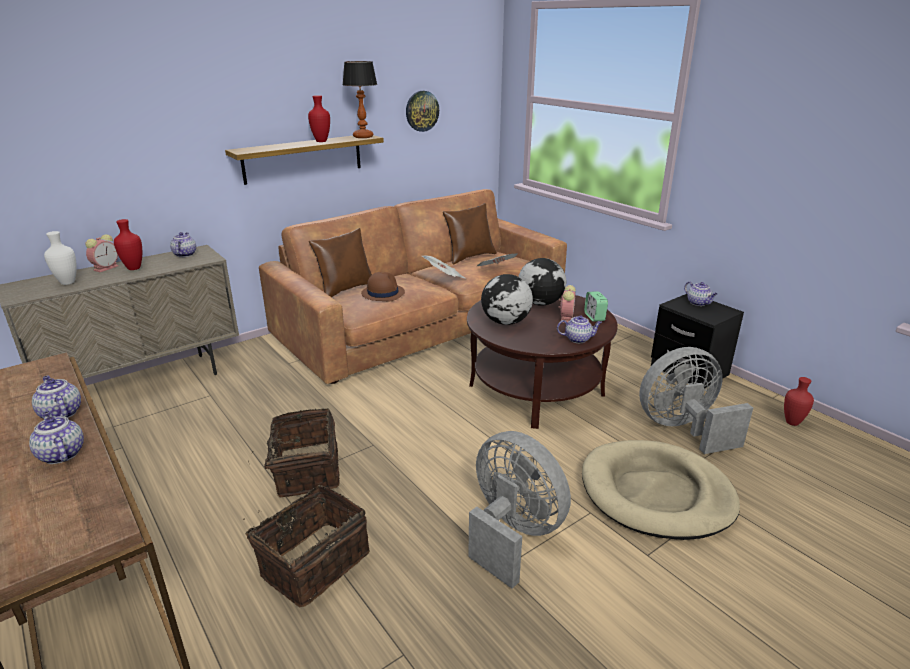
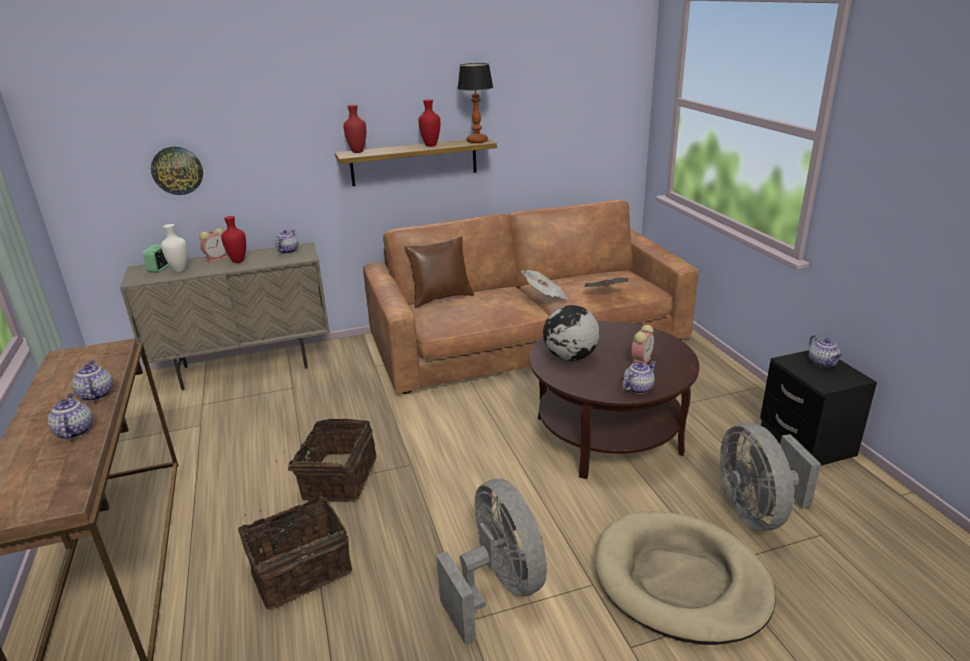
camera: 20 degrees right, 0 degrees up
(382, 293) = (471, 307): brown hat -> none
(422, 111) = (550, 113): wall clock -> wall clock (177, 170)
(470, 256) = (590, 274): brown pillow -> none
(540, 303) = (623, 339): globe -> none
(578, 339) = (638, 388): teapot -> teapot turned 60 degrees counterclockwise
(594, 317) = (674, 364): alarm clock -> alarm clock (159, 269)
(683, 429) = (757, 512): grey fan -> grey fan turned 105 degrees counterclockwise
(793, 422) = (910, 532): red vase -> red vase (358, 152)

